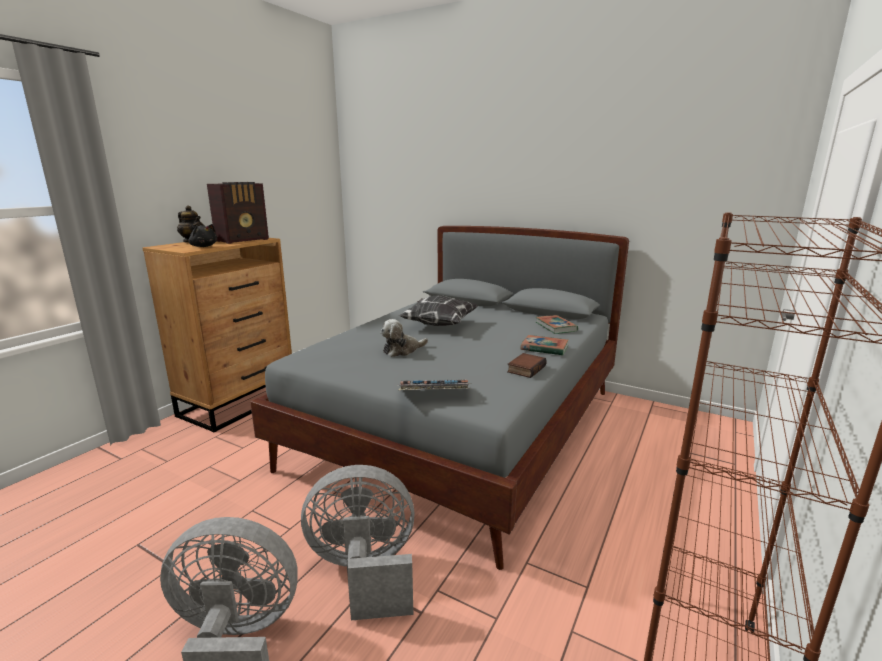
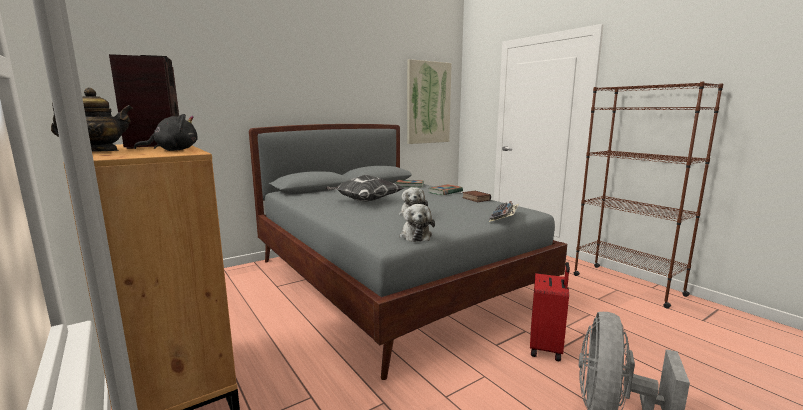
camera: 65 degrees left, 5 degrees down
(322, 364) = (415, 235): none -> plush toy
(364, 572) = (546, 348): grey fan -> red suitcase
(708, 205) = (428, 103): none -> picture

